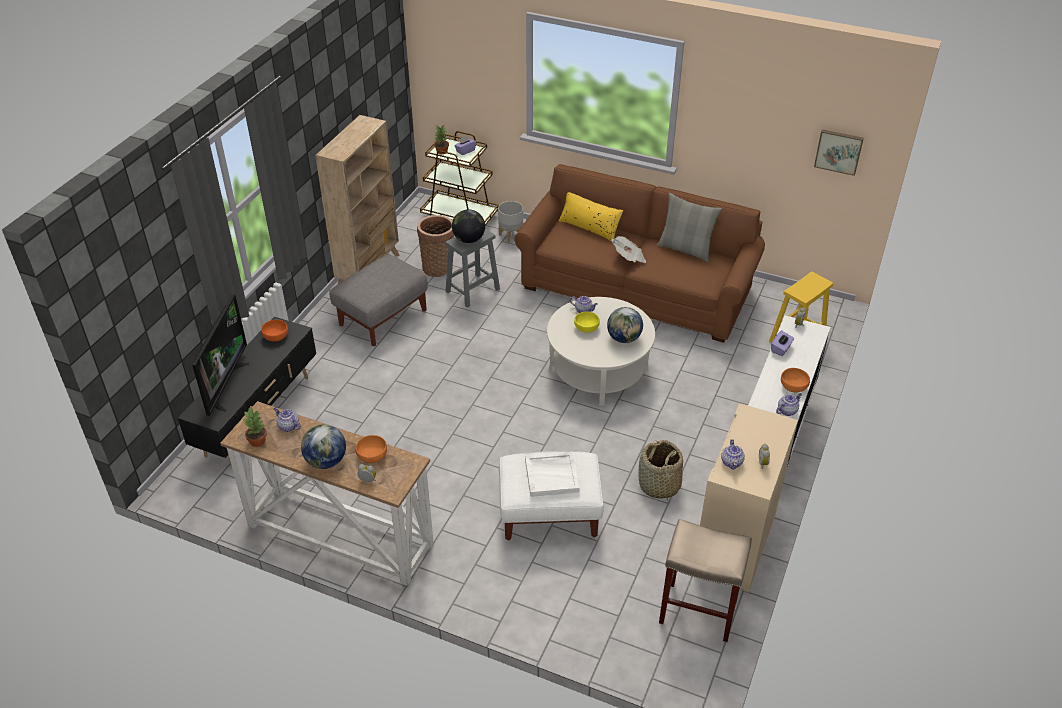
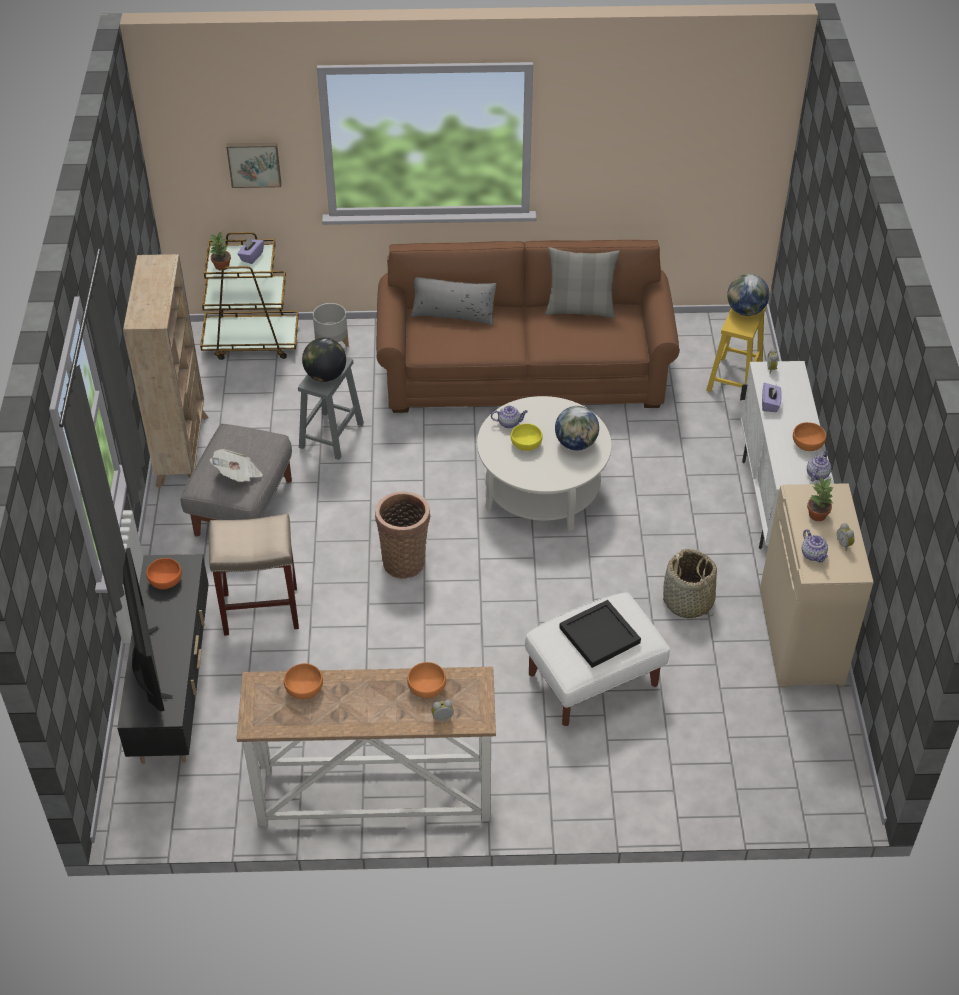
camera: 25 degrees left, 5 degrees up
(258, 441) = (281, 719): potted plant -> potted plant (817, 514)
(288, 426) = (303, 689): teapot -> orange bowl
(326, 461) = (379, 714): globe -> globe (745, 311)
(438, 267) = (269, 417): basket -> basket (404, 560)
(552, 475) = (599, 635): white tray -> black tray
(589, 227) = (453, 314): yellow pillow -> grey pillow
(629, 258) = (523, 340): newspaper -> newspaper (238, 475)
(697, 611) = (806, 726): beige stool -> beige stool (259, 611)
(838, 151) = (735, 149): picture -> picture (254, 163)

